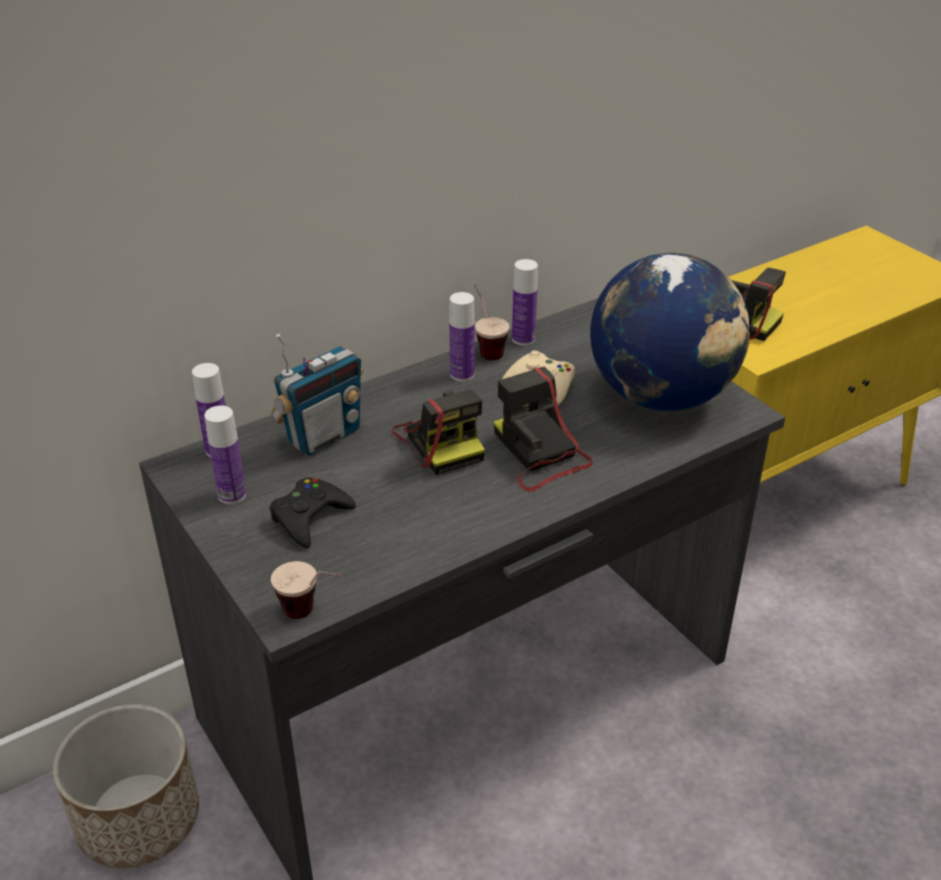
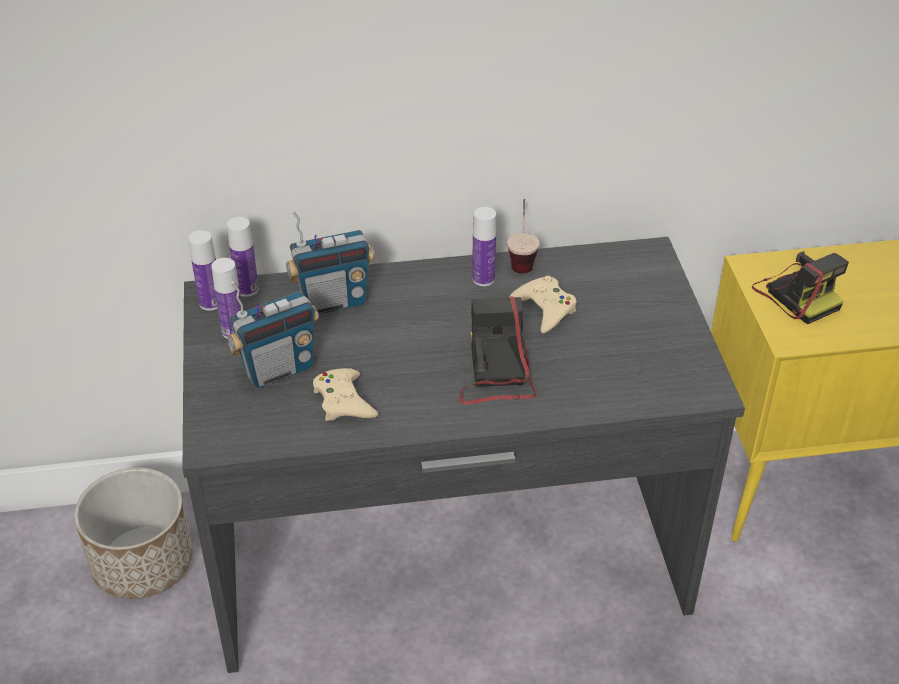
camera: 25 degrees right, 5 degrees up
(310, 517) = (278, 369): black game controller -> radio
(313, 615) = (229, 450): cup -> none
(404, 526) = (344, 401): none -> beige game controller
(441, 441) = (423, 335): camera -> none
(523, 339) = (560, 260): bottle -> bottle (210, 303)
(662, 396) = (644, 352): globe -> none

